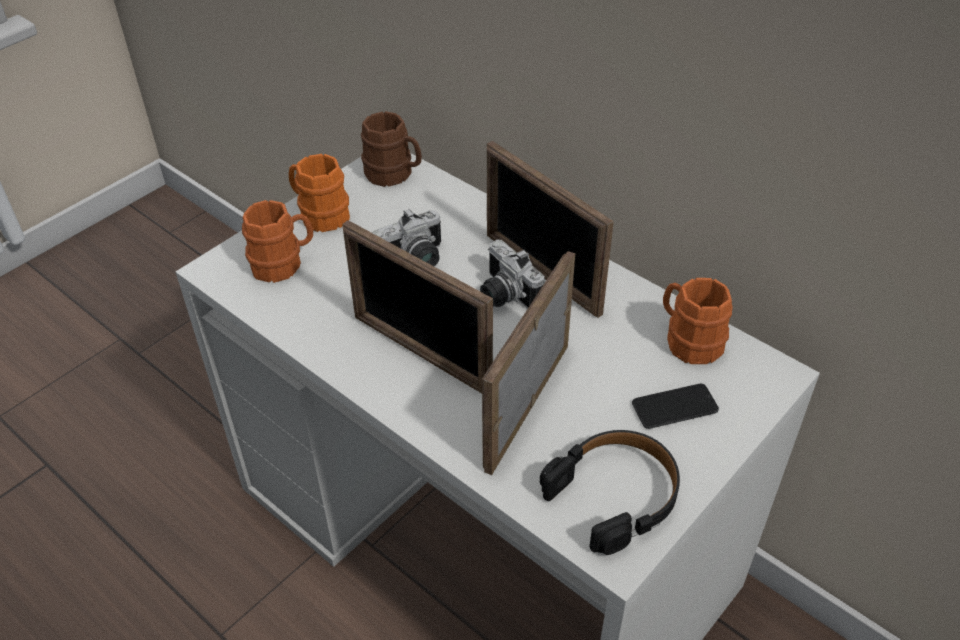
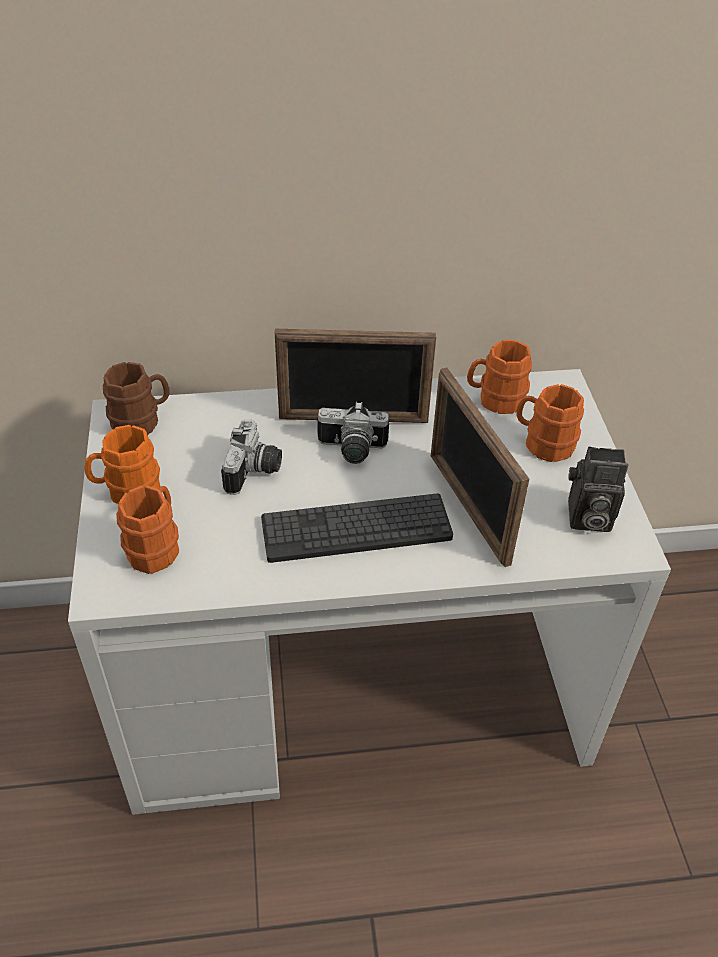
camera: 50 degrees left, 0 degrees up
(420, 353) = (356, 529): picture frame -> keyboard
(614, 495) = (586, 518): black headphones -> camera
(674, 407) = (543, 443): phone -> orange mug

